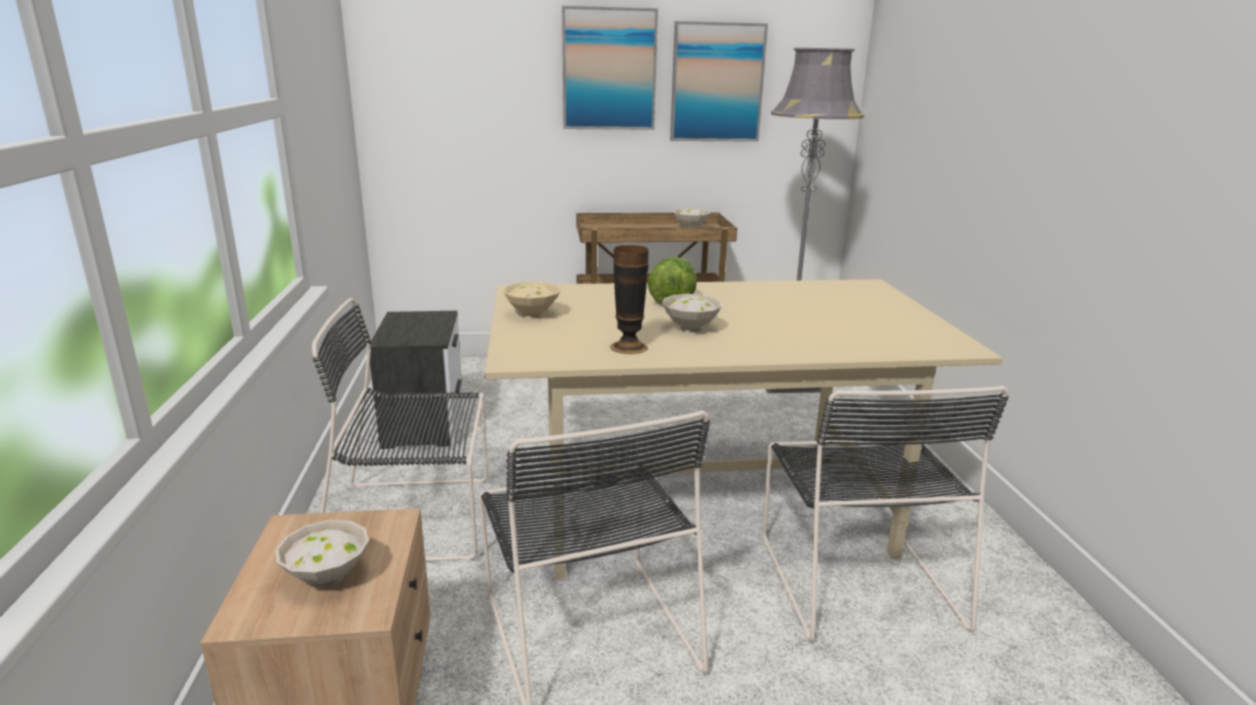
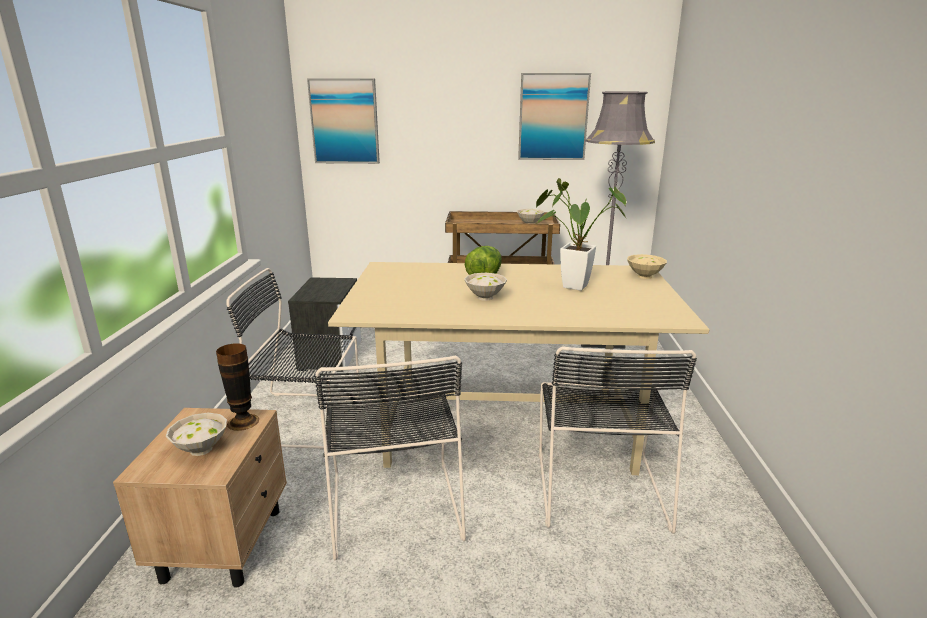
camera: 10 degrees right, 0 degrees up
(532, 315) = (381, 284): beige bowl -> beige bowl (645, 277)
(609, 69) = (473, 108): picture -> picture (345, 121)
(629, 347) = (434, 309): vase -> vase (243, 422)
(792, 308) = (569, 285): none -> potted plant

